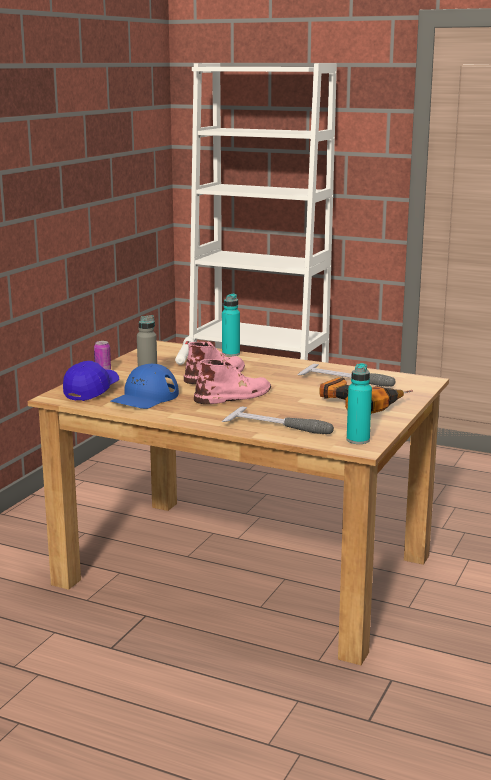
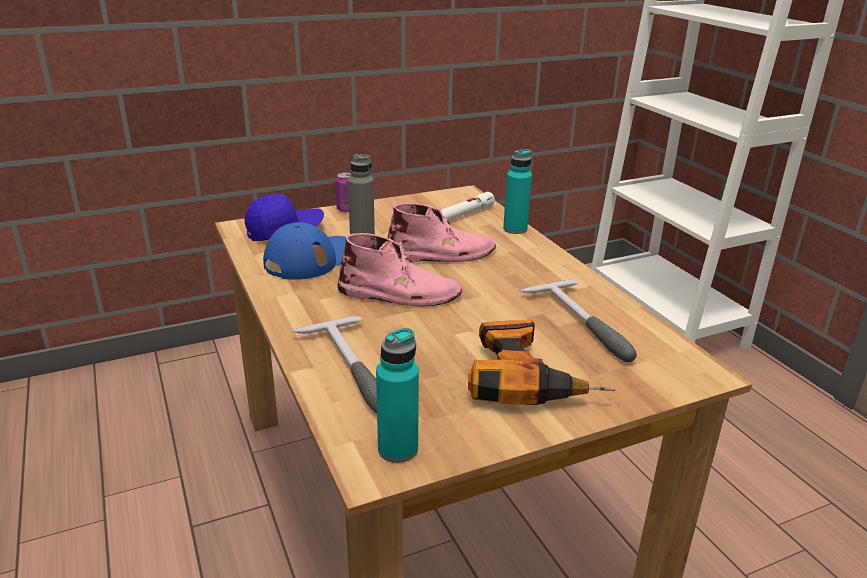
camera: 40 degrees right, 10 degrees up
(145, 397) = (311, 259): blue cap -> blue cap turned 150 degrees clockwise

